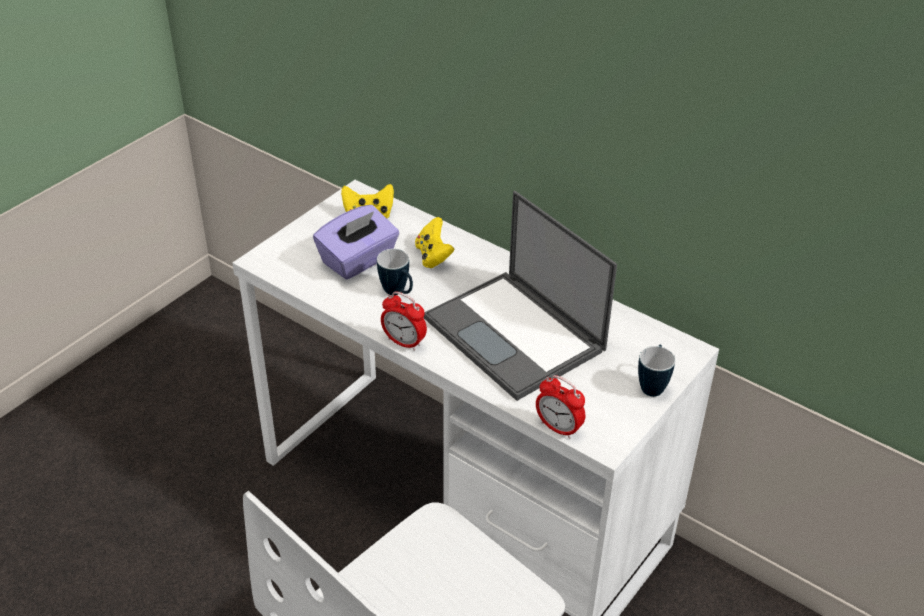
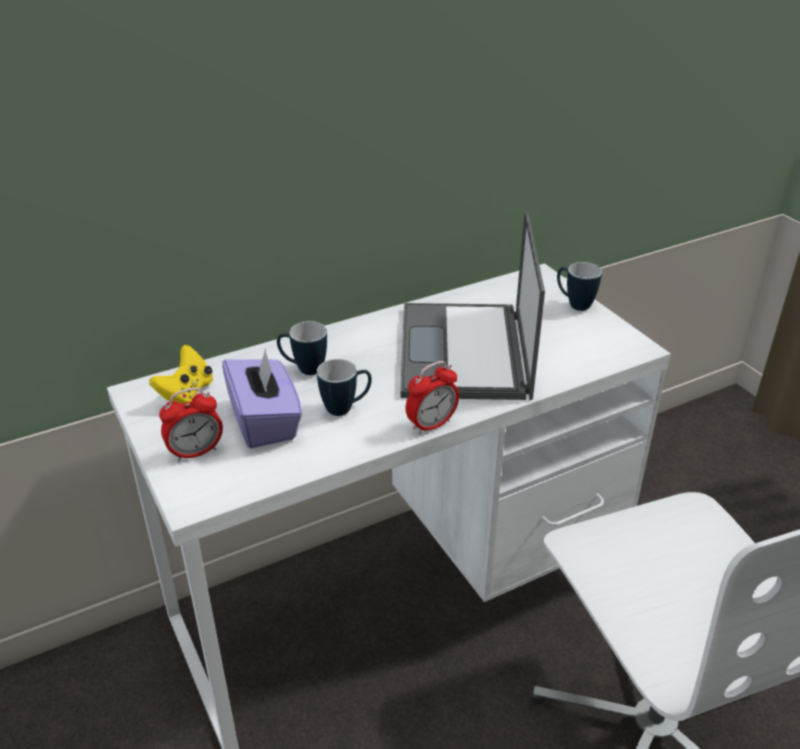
camera: 65 degrees left, 5 degrees down
(433, 256) = (303, 369): yellow game controller -> mug
(516, 335) = (465, 353): laptop -> laptop turned 105 degrees clockwise
(558, 428) = (607, 366): alarm clock -> alarm clock (196, 452)

